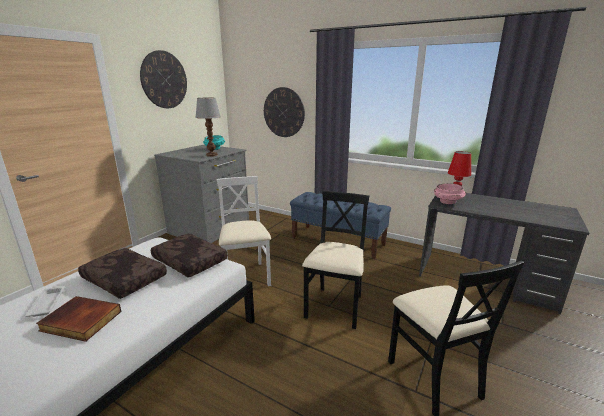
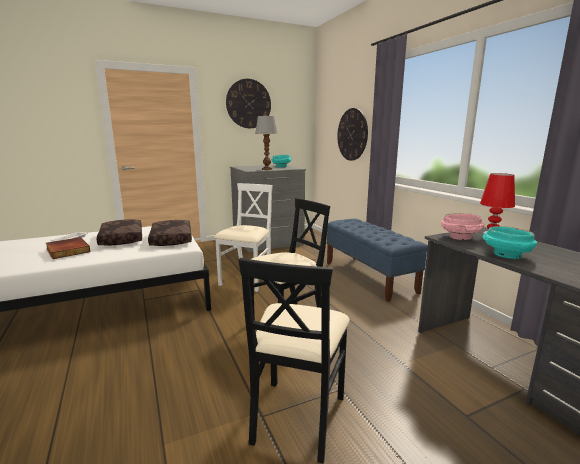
camera: 35 degrees right, 5 degrees down
(492, 211) = (506, 255): none -> turquoise bowl

